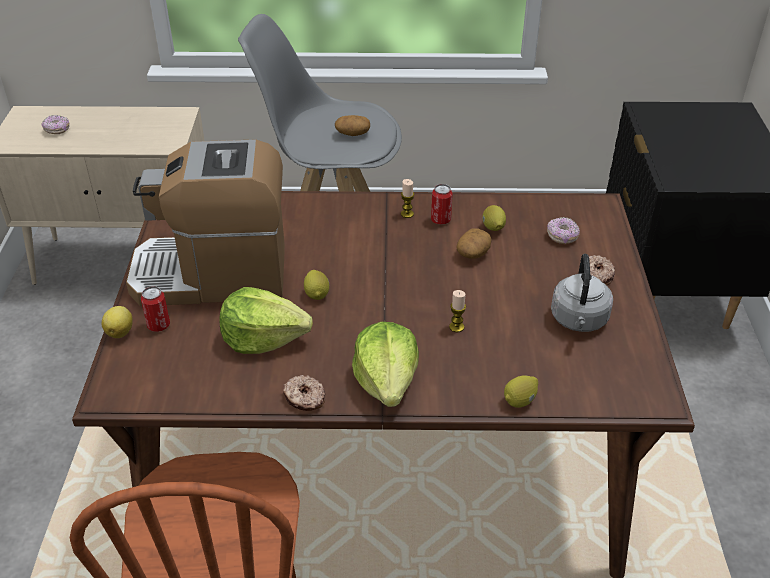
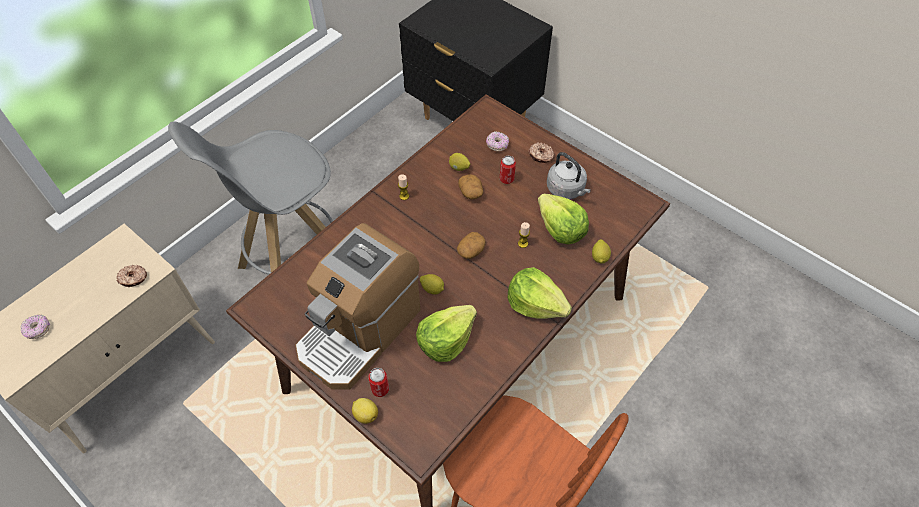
camera: 50 degrees left, 15 degrees up
(304, 398) = (514, 351): donut -> donut (133, 278)
(352, 134) = (287, 165): potato -> potato (471, 251)
(440, 220) = (427, 185): can -> can (506, 179)
(515, 346) = (560, 229): none -> lettuce

